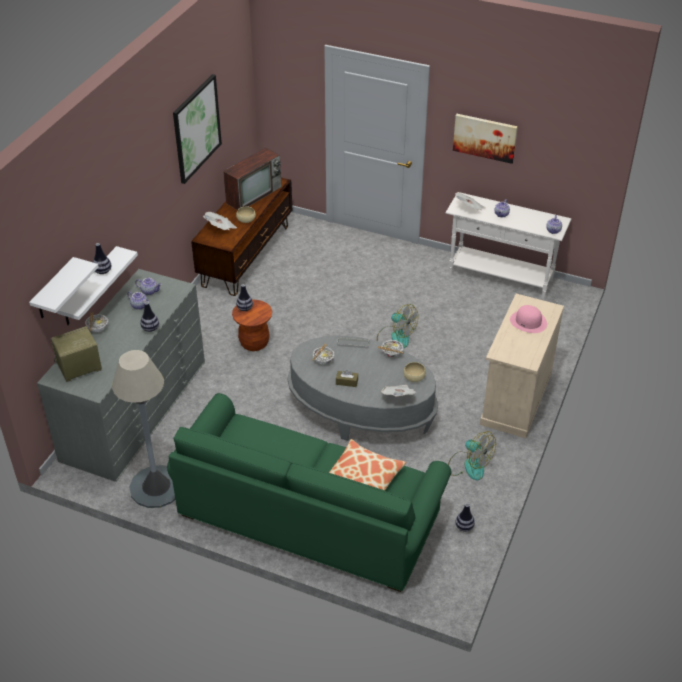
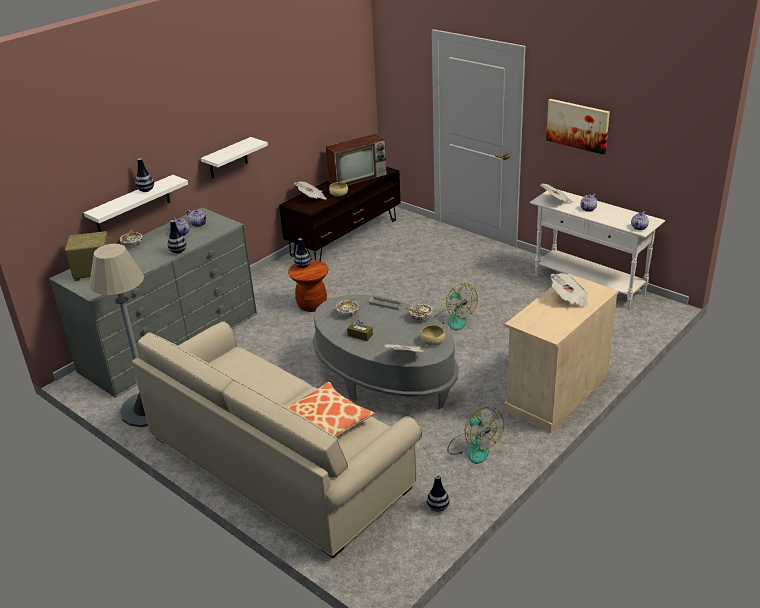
camera: 20 degrees right, 10 degrees down
(54, 290) = (81, 190): white shelf -> white shelf (228, 158)
(196, 128) = (291, 92): picture -> none
(307, 515) = (276, 462): green sofa -> beige sofa
(528, 322) = (569, 299): pink hat -> newspaper

